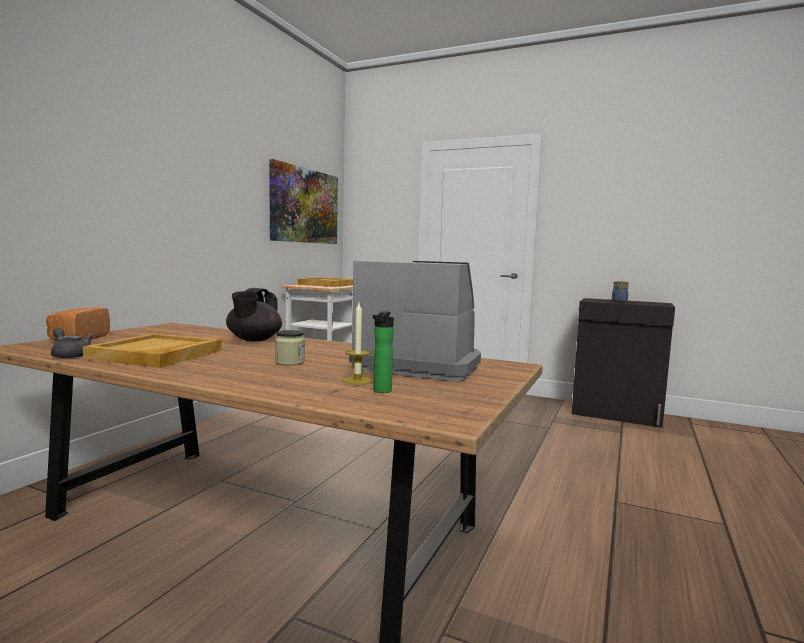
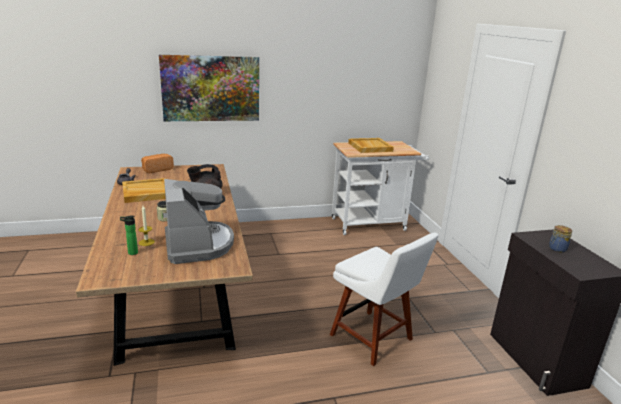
camera: 50 degrees right, 15 degrees up
(304, 206) = (369, 79): picture -> picture (211, 88)
(534, 451) = (374, 339): none -> white chair

